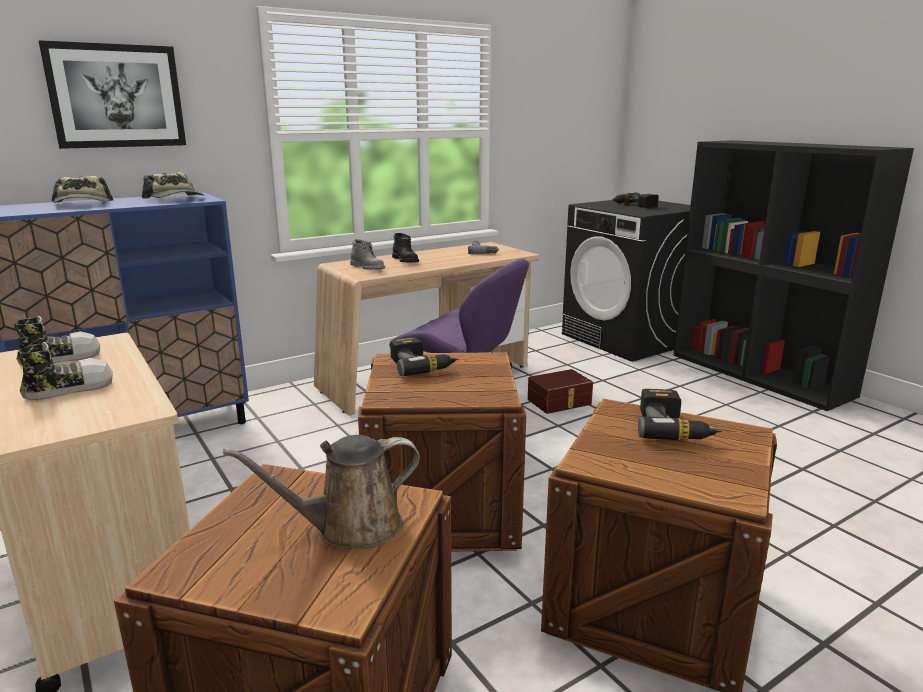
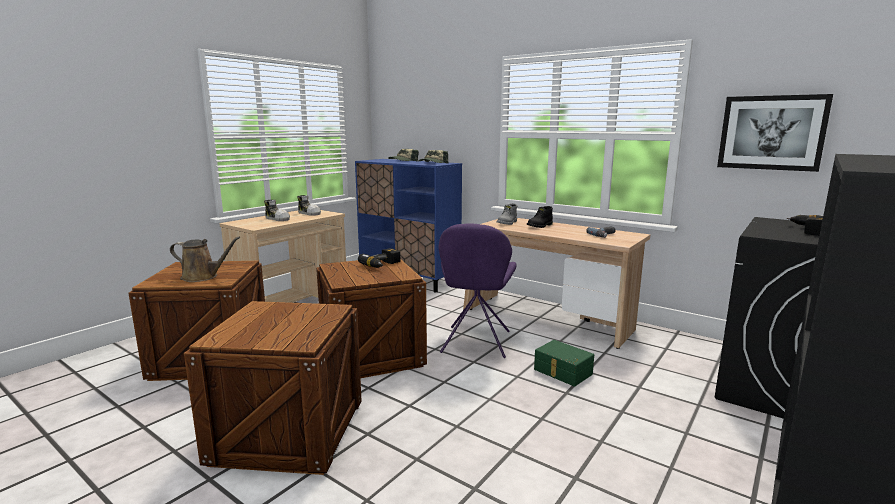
camera: 70 degrees right, 5 degrees down
(116, 96) = (435, 111): picture -> picture (771, 133)
(350, 527) = (202, 277): brown watering can -> brown watering can turned 135 degrees clockwise
(560, 402) = (562, 372): brown storage box -> green storage box
(673, 428) = (307, 323): power drill -> none

